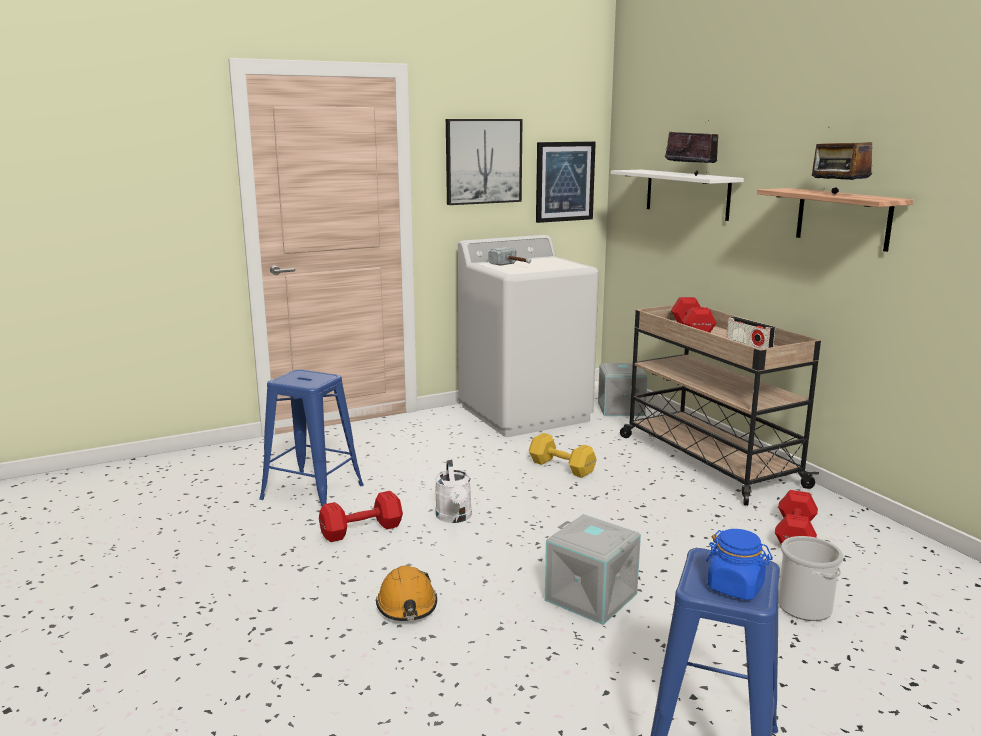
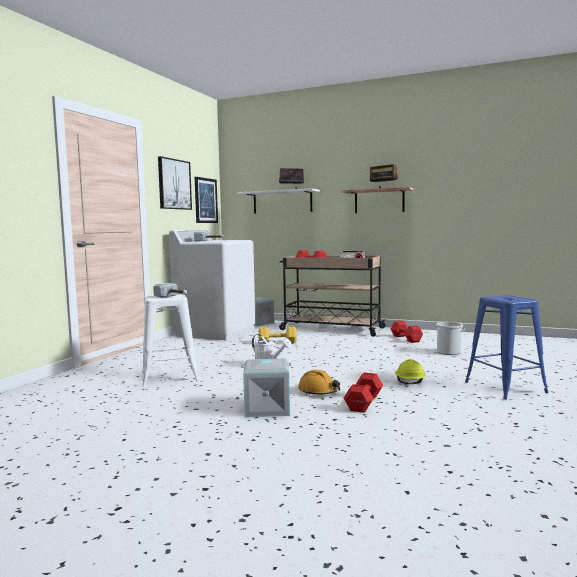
camera: 40 degrees left, 10 degrees down
(308, 381) = (173, 297): none -> hammer
(313, 492) = (170, 377): blue stool -> white stool
(363, 530) = (235, 380): red dumbbell -> red dumbbell (364, 402)
(566, 654) = (409, 383): none -> yellow hard hat
(589, 597) = (381, 369): grey storage box -> grey storage box (266, 408)
(735, 587) = (516, 298): blue jar -> none

